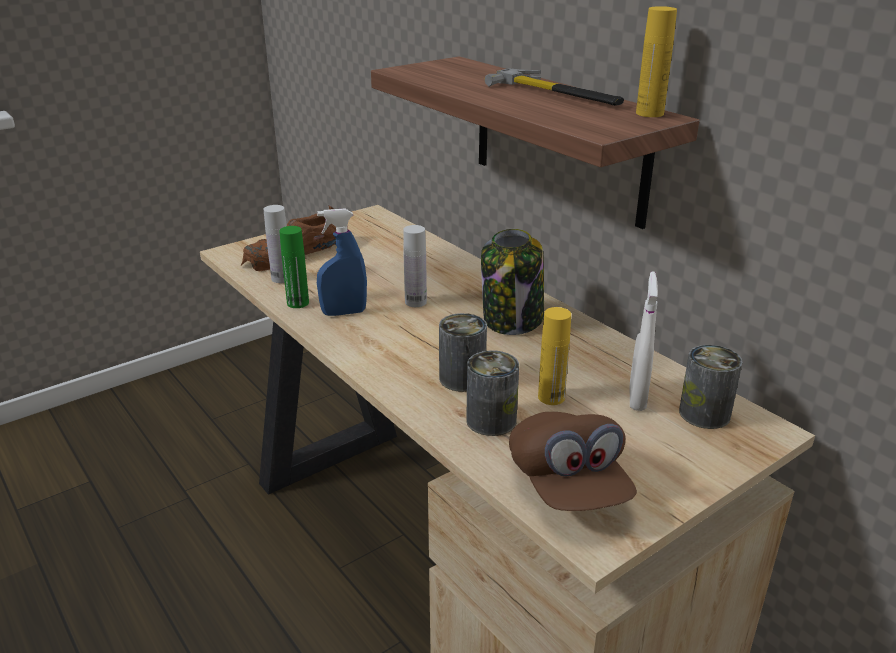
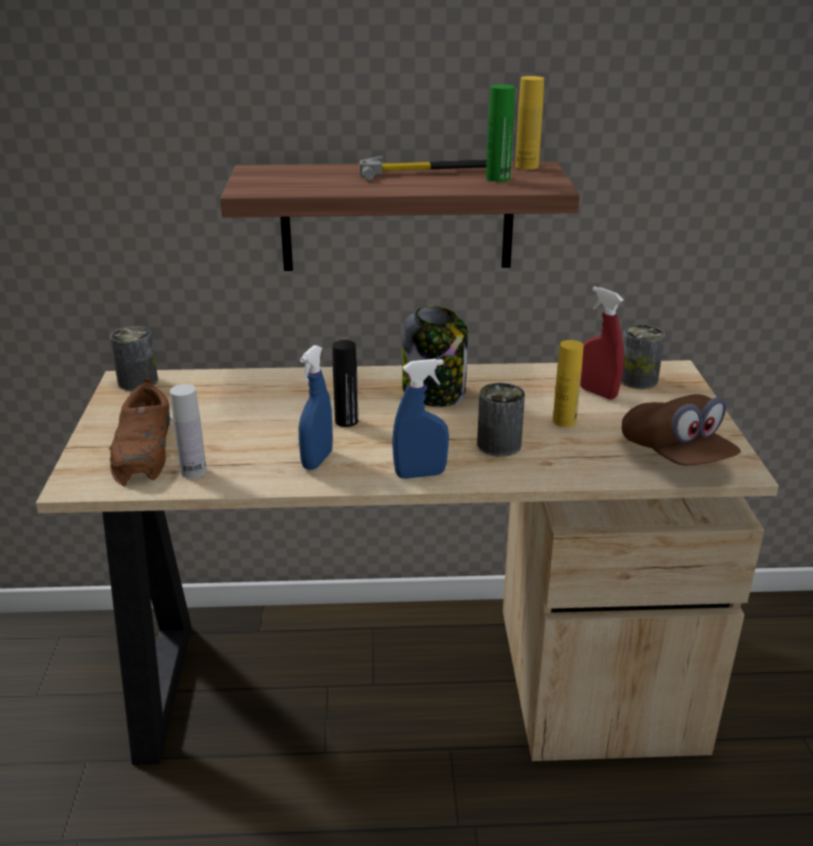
camera: 55 degrees left, 0 degrees up
(298, 303) = (262, 478): green bottle -> green bottle (498, 178)
(370, 359) = (420, 474): none -> blue spray bottle
(415, 302) = (346, 421): white bottle -> black bottle
(491, 420) = (570, 454): can -> can (138, 381)
(568, 485) = (675, 456): brown cap -> brown cap turned 45 degrees clockwise
(637, 398) = (597, 393): white spray bottle -> red spray bottle

